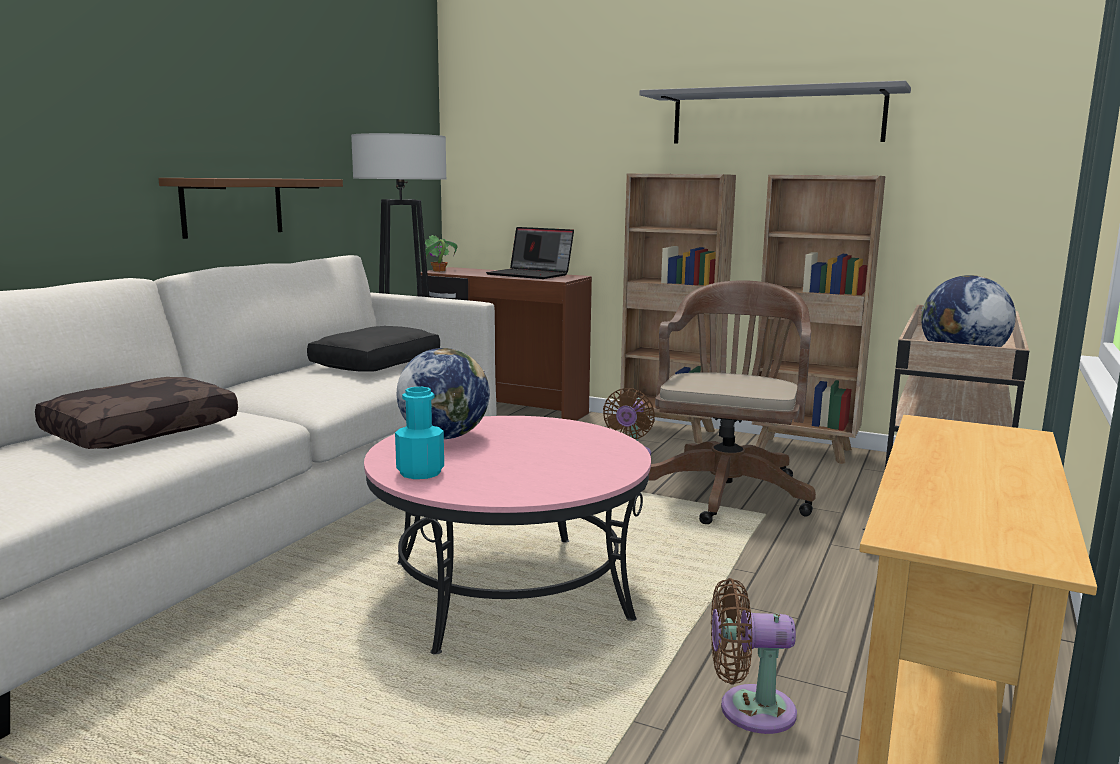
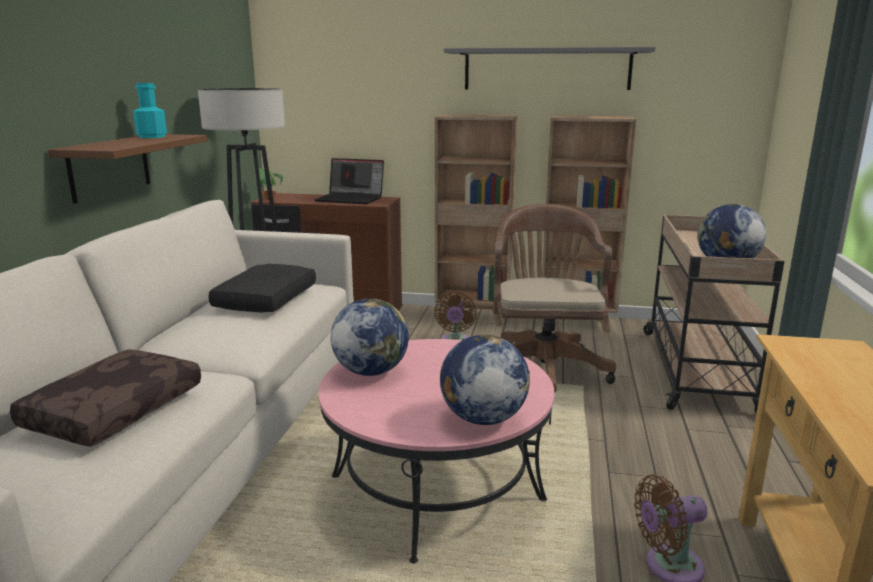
camera: 15 degrees left, 5 degrees up
(420, 472) = (381, 415): turquoise bottle -> turquoise bottle (152, 137)
(531, 487) = (482, 418): none -> globe

